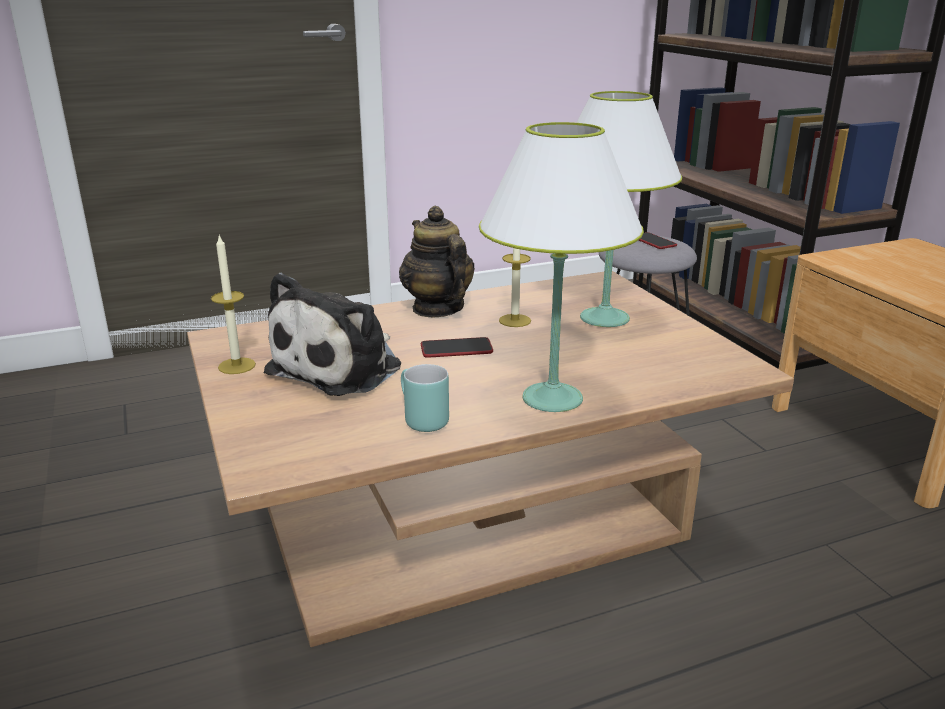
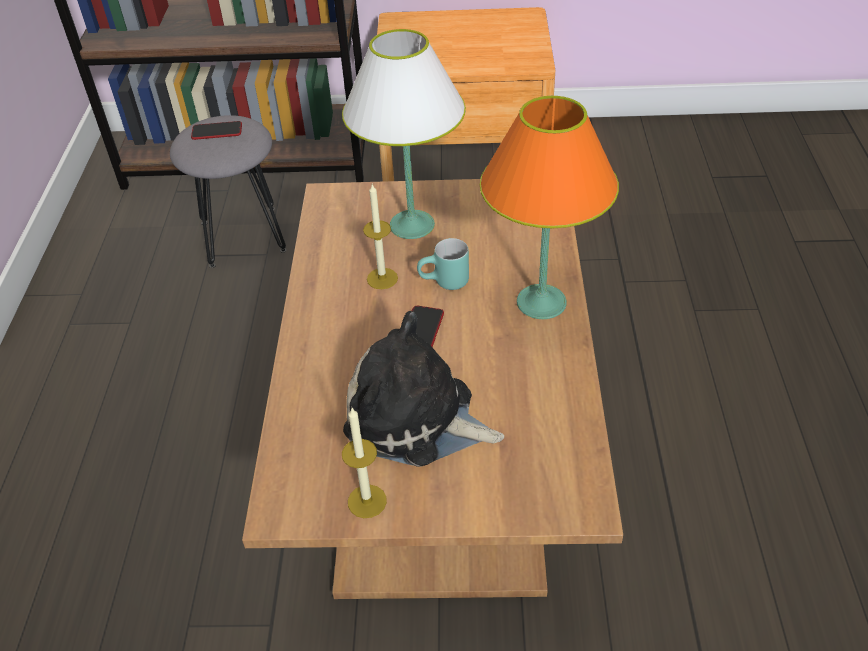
camera: 65 degrees left, 20 degrees up
(341, 368) = (416, 419): plush toy -> plush toy turned 150 degrees clockwise
(419, 420) = (542, 388): turquoise mug -> turquoise mug (445, 283)
(437, 308) = (319, 321): teapot -> none
(552, 398) = (540, 302): white table lamp -> orange table lamp

